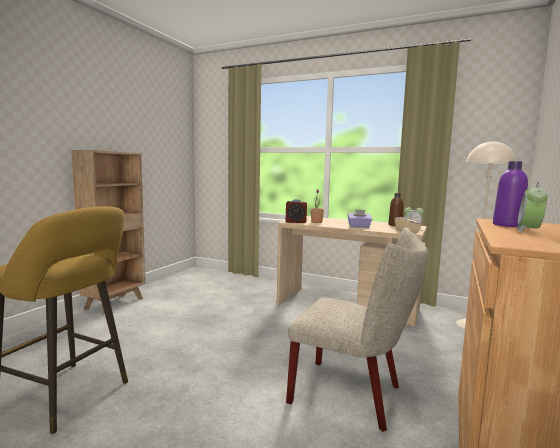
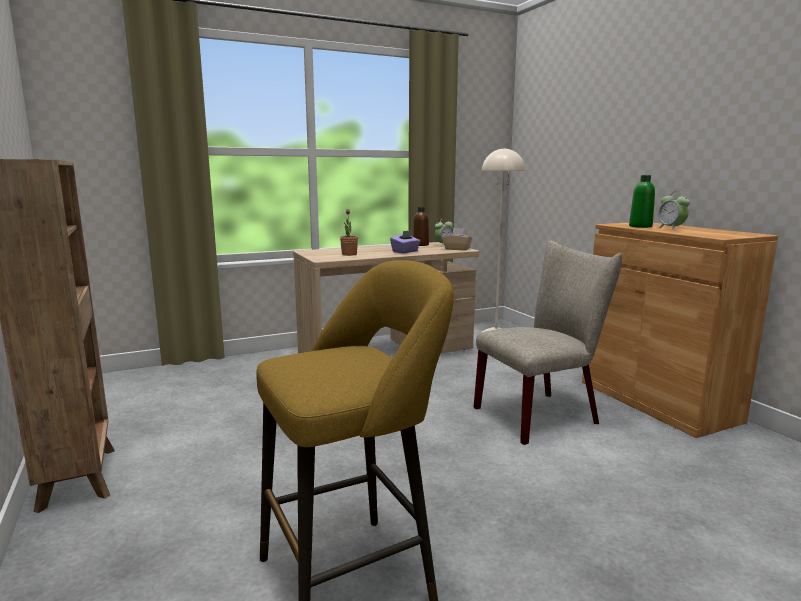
camera: 50 degrees left, 5 degrees up
(295, 222) = (330, 258): alarm clock -> none
(508, 225) = (640, 226): purple bottle -> green bottle

